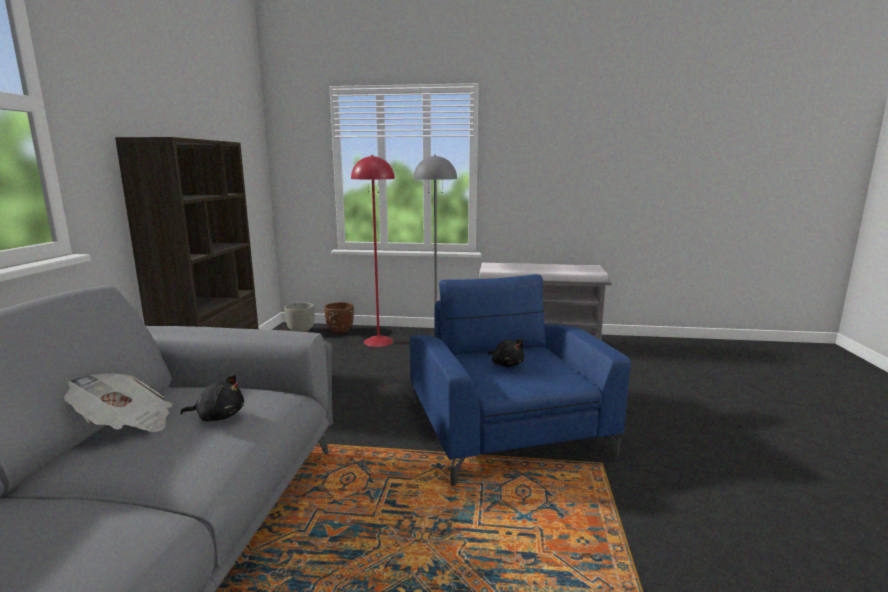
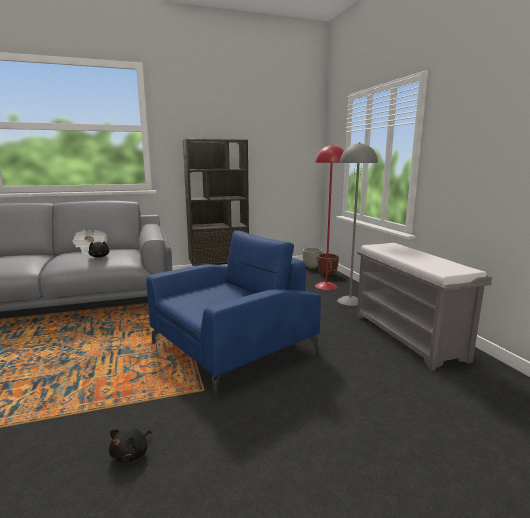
camera: 65 degrees right, 0 degrees up
(506, 364) = (223, 296): black plush toy -> black plush toy (131, 454)

